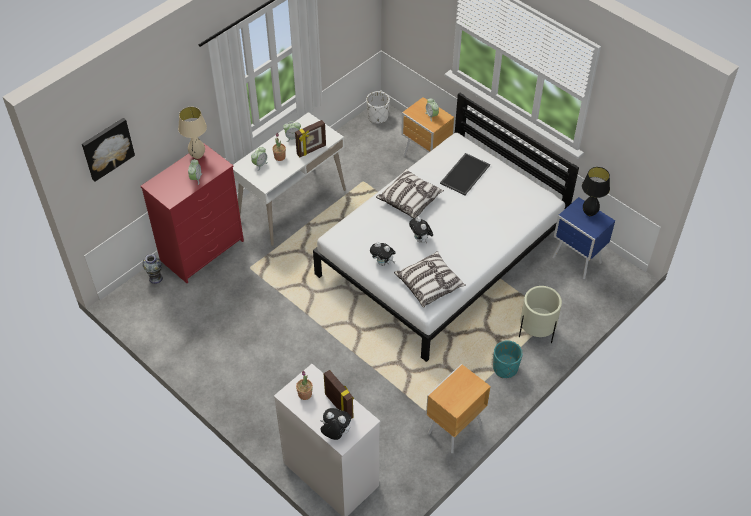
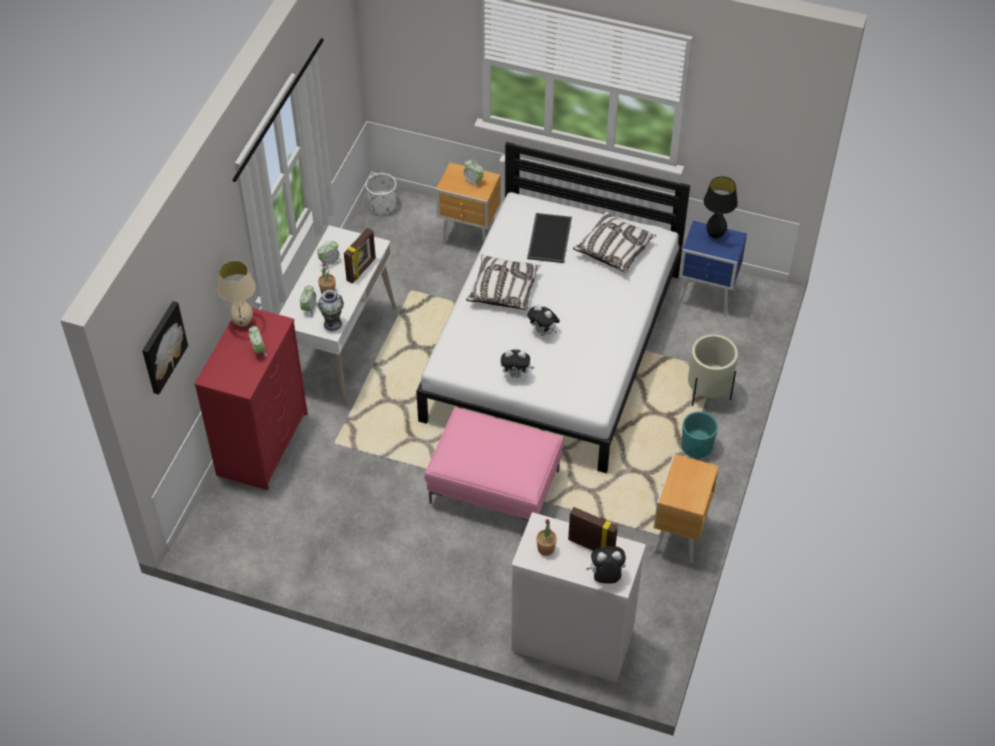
camera: 25 degrees left, 0 degrees up
(156, 278) = (224, 498): vase -> vase (332, 323)
(341, 340) = (496, 486): none -> pink ottoman
(429, 284) = (583, 379): pillow -> pillow (614, 249)

